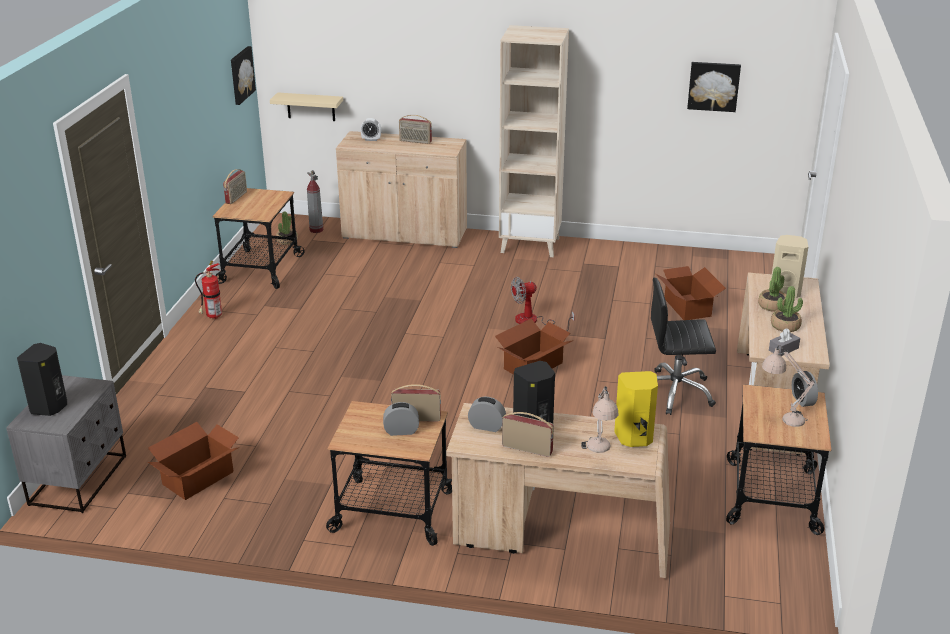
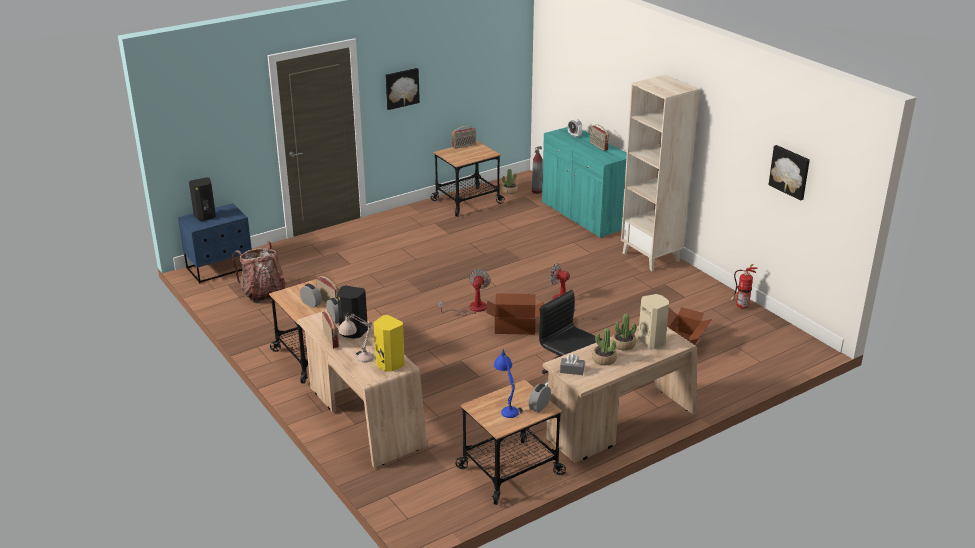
camera: 45 degrees right, 0 degrees up
(79, 480) = (220, 268): grey nightstand -> blue nightstand
(197, 478) = (263, 293): cardboard box -> backpack
(212, 317) = (399, 217): fire extinguisher -> fire extinguisher (740, 306)
(241, 75) = (508, 62): picture -> picture (401, 88)
(311, 107) = (556, 99): beige shelf -> none
(404, 234) = (584, 216): beige cabinet -> turquoise cabinet
(461, 370) = (471, 308): none -> fan
(781, 416) = (507, 407): beige table lamp -> blue table lamp

